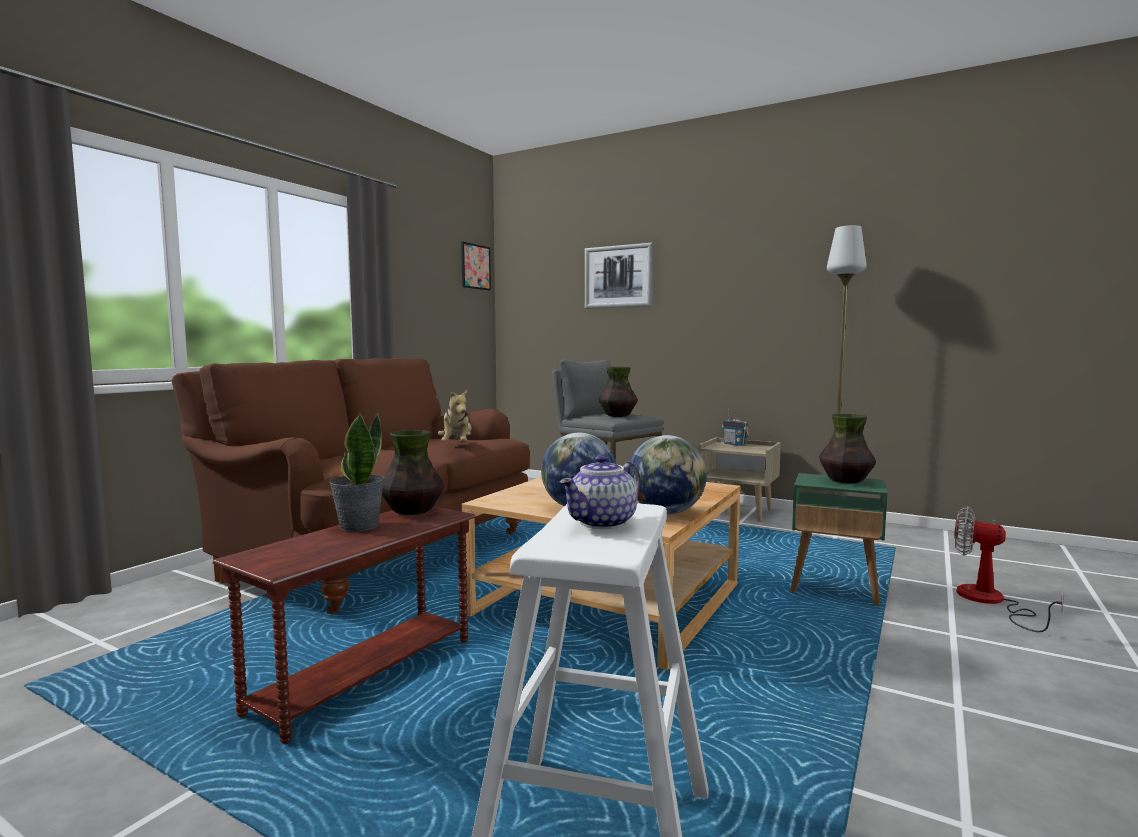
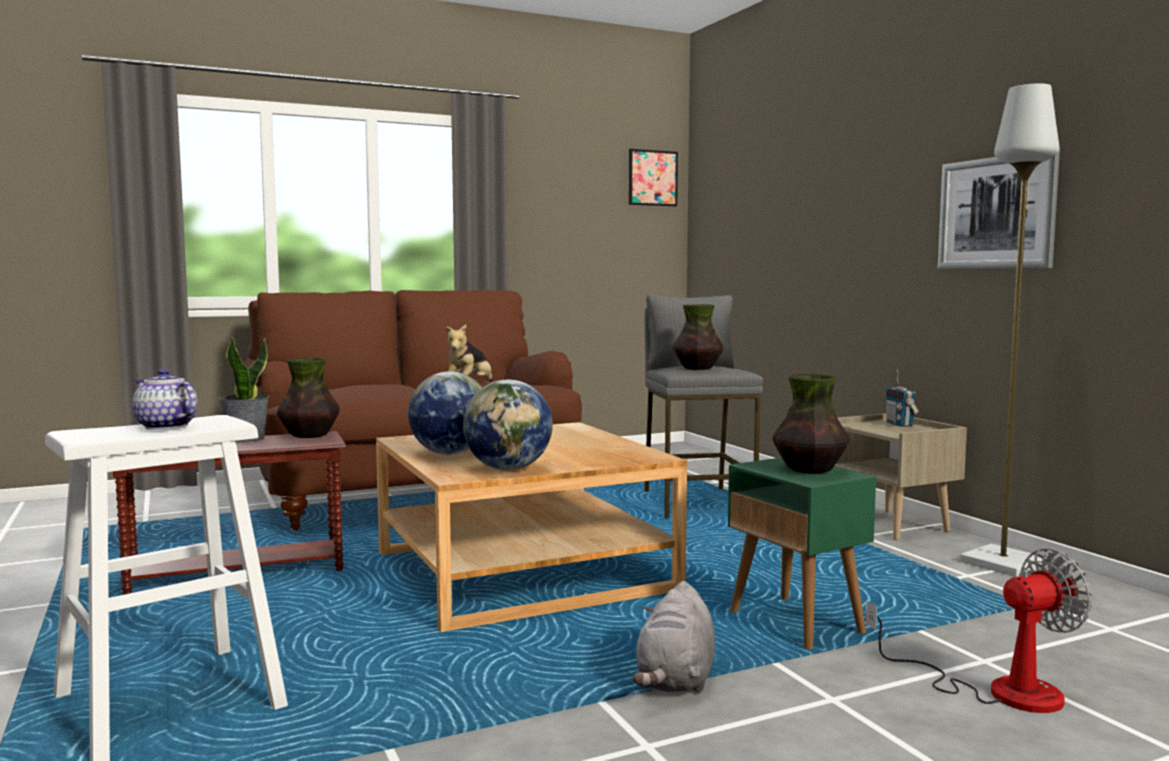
camera: 35 degrees right, 0 degrees up
(603, 523) = (164, 427): teapot -> teapot turned 45 degrees clockwise
(618, 276) = (798, 181): picture -> picture (996, 213)
(868, 651) = (676, 679): none -> grey plush toy
(990, 602) = (998, 690): fan -> fan turned 90 degrees clockwise

